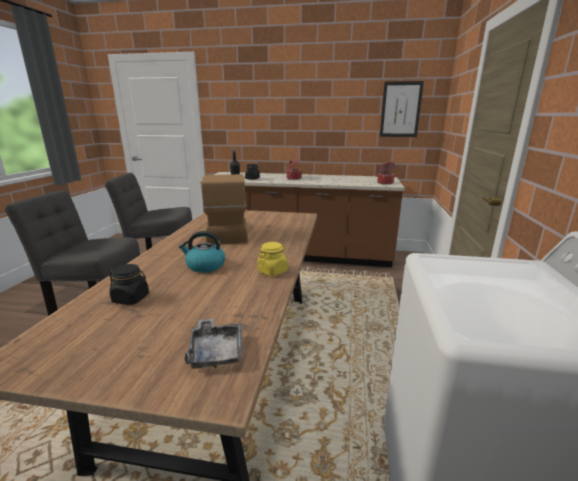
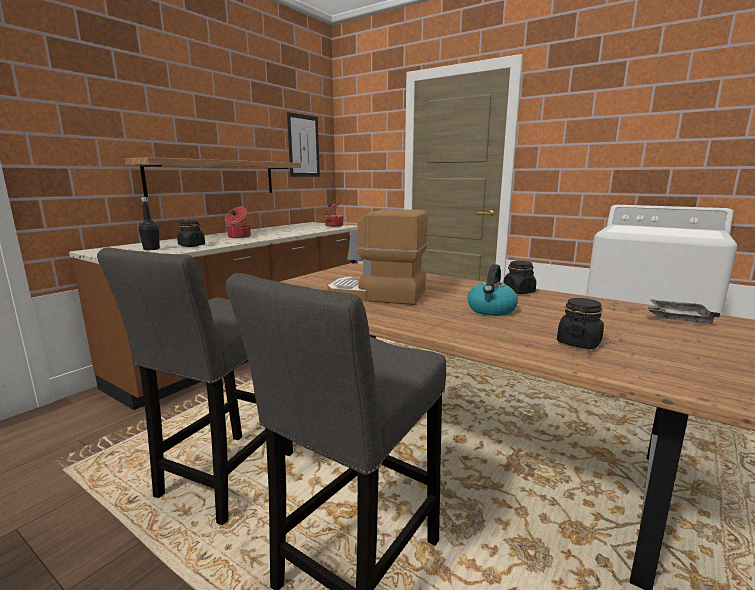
camera: 65 degrees left, 5 degrees down
(272, 271) = (518, 291): yellow jar -> black jar
(307, 136) = (214, 178): none -> shelf

